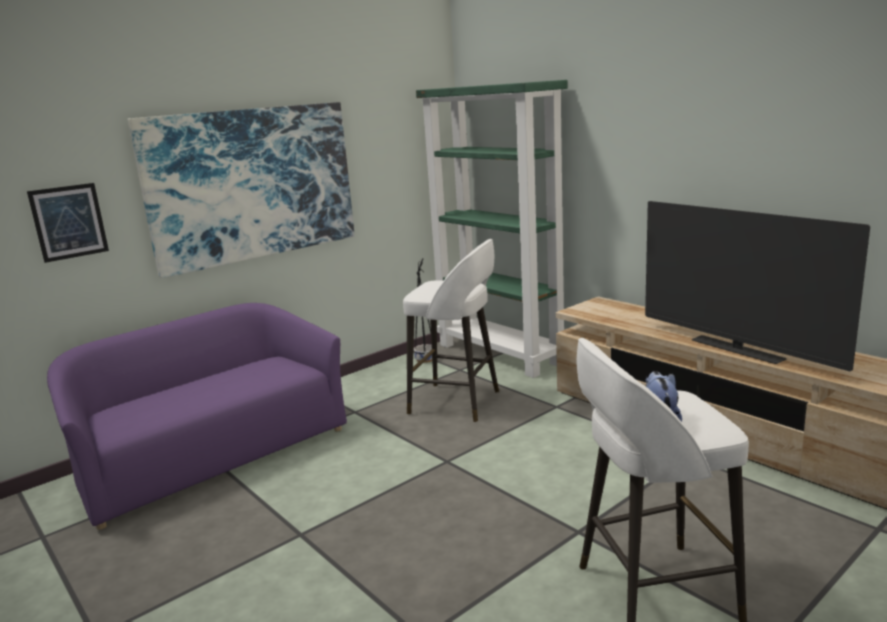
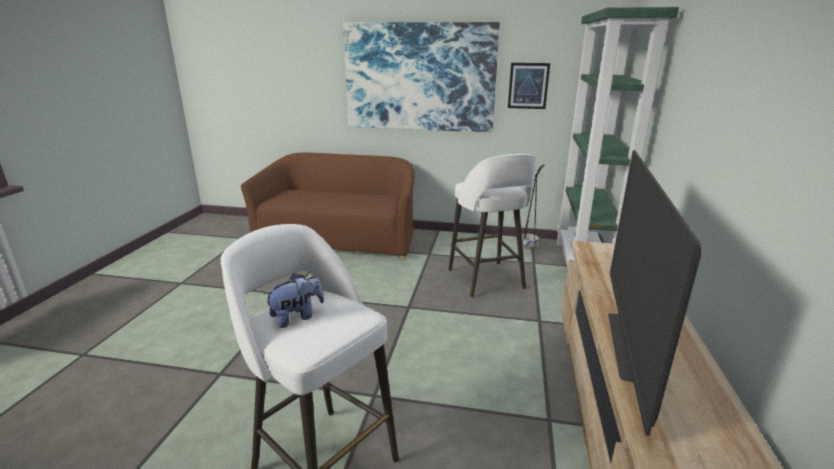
camera: 50 degrees right, 5 degrees up
(69, 222) = (307, 81): picture -> picture (528, 86)
(211, 454) = (340, 239): purple sofa -> brown sofa

